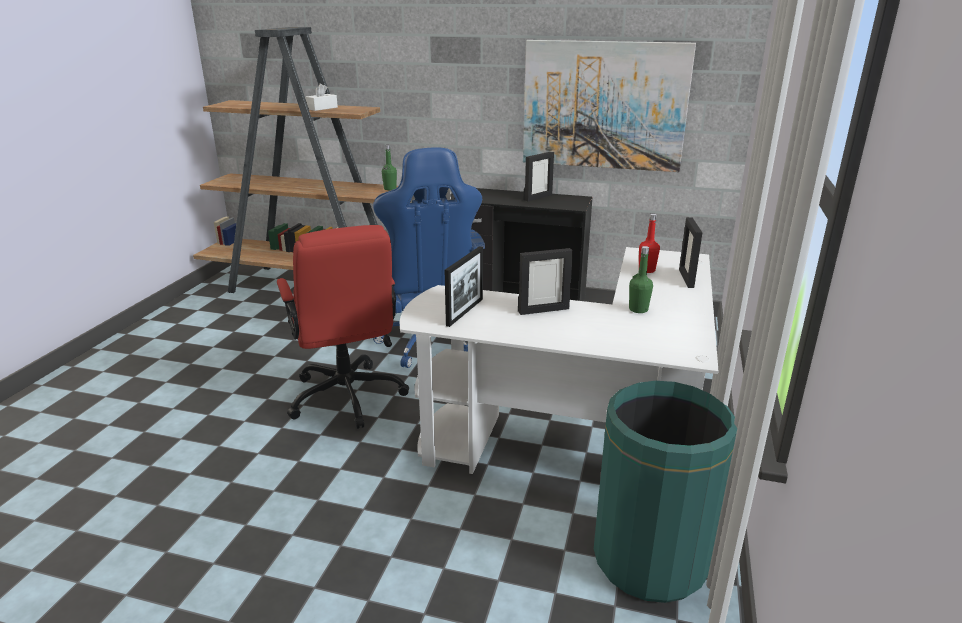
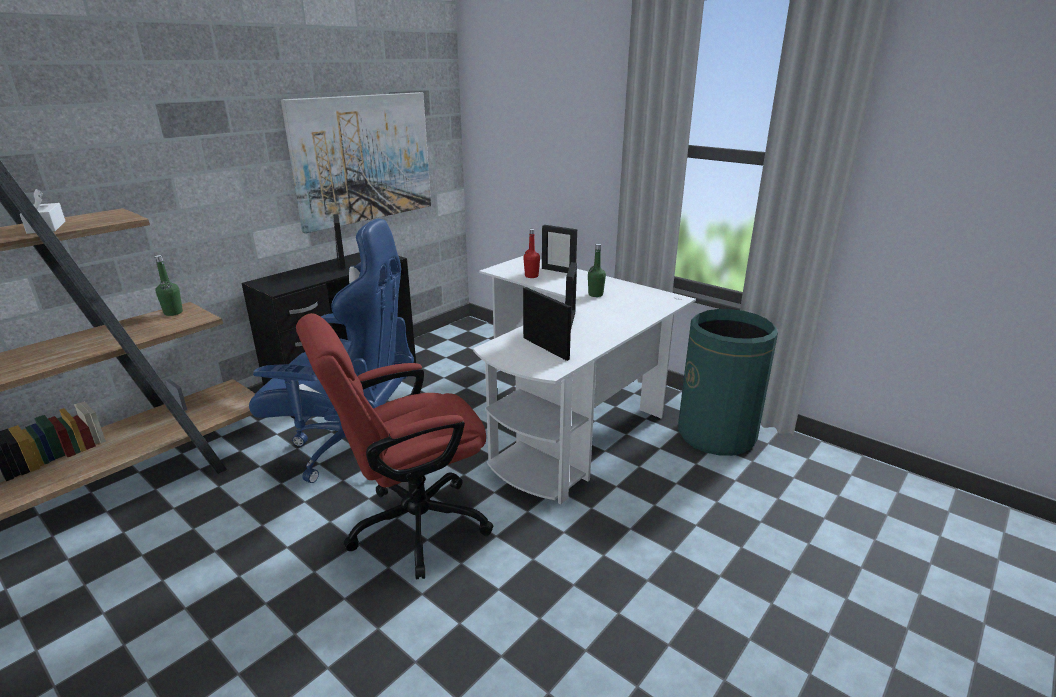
camera: 65 degrees left, 0 degrees up
(348, 400) = (411, 528): red office chair -> red office chair turned 150 degrees clockwise

